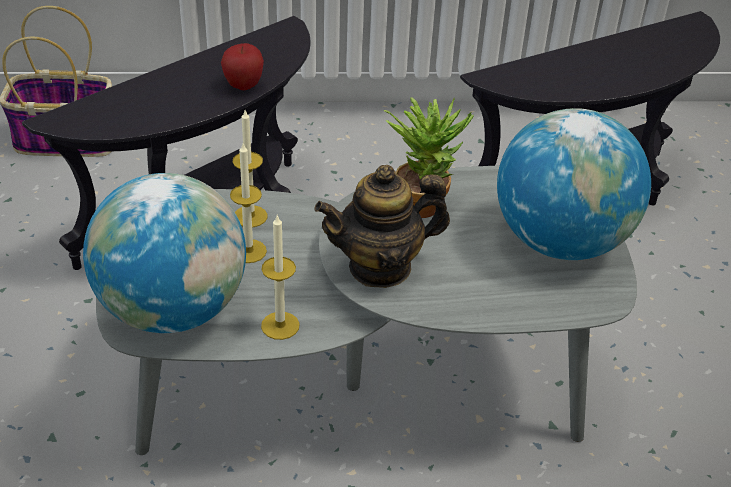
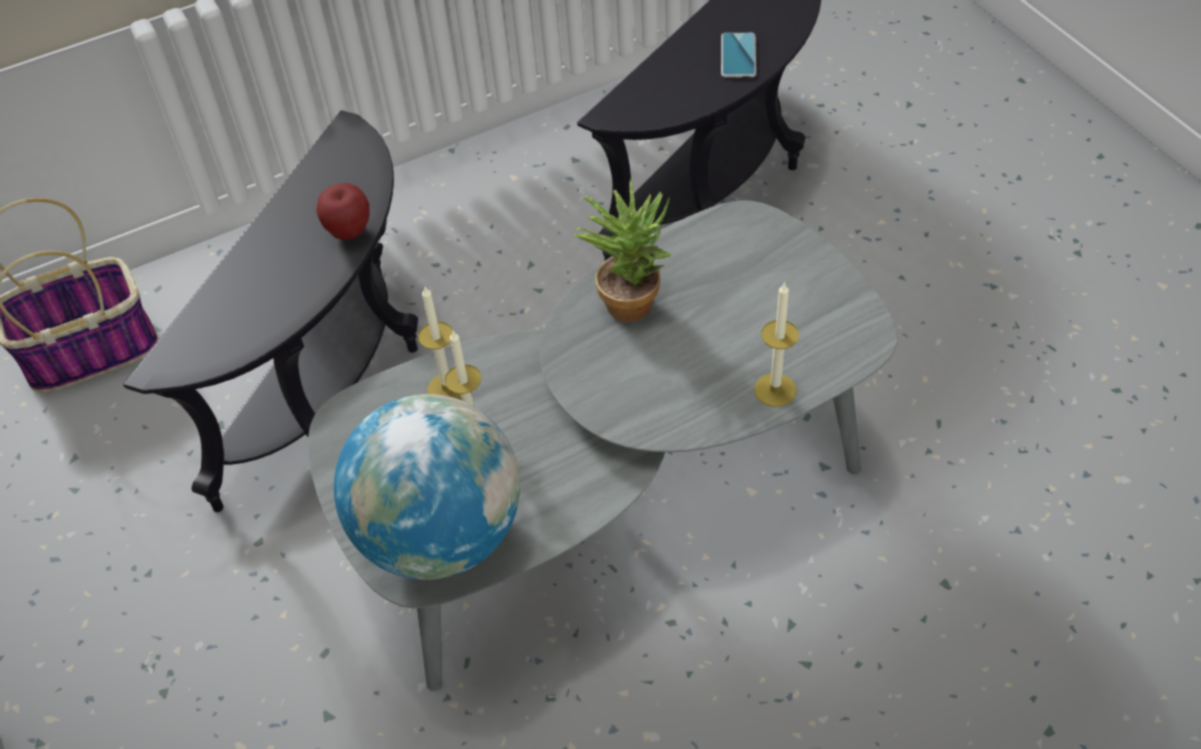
camera: 20 degrees left, 10 degrees up
(280, 325) = (563, 503): candle -> candle (775, 390)
(380, 267) = (633, 396): teapot -> none
(560, 241) = (790, 289): globe -> none
(617, 73) = (738, 56): none -> phone

